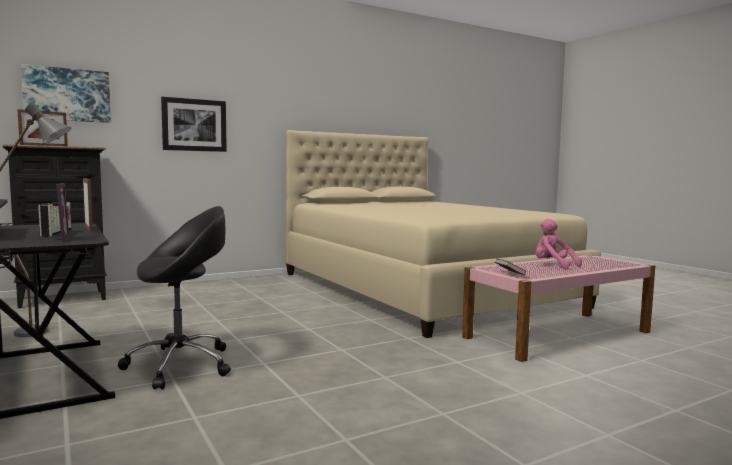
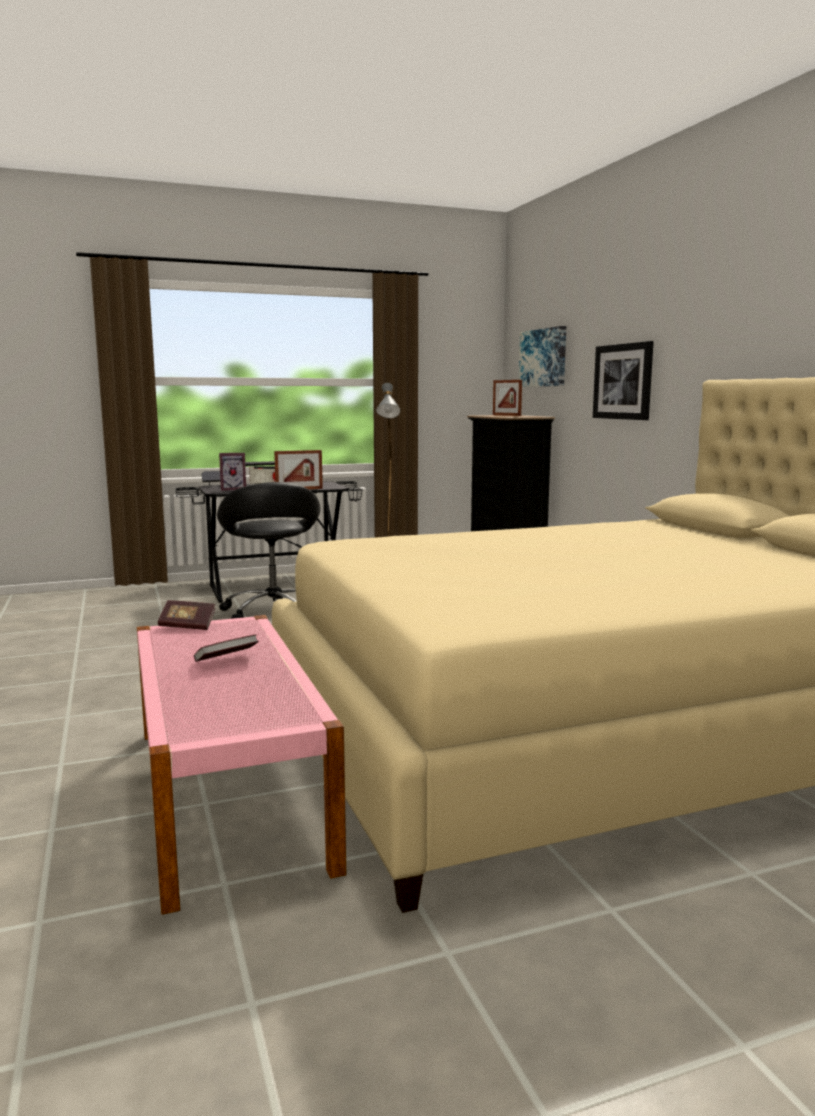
camera: 100 degrees right, 5 degrees up
(553, 265) = (226, 660): pink plush toy -> book

